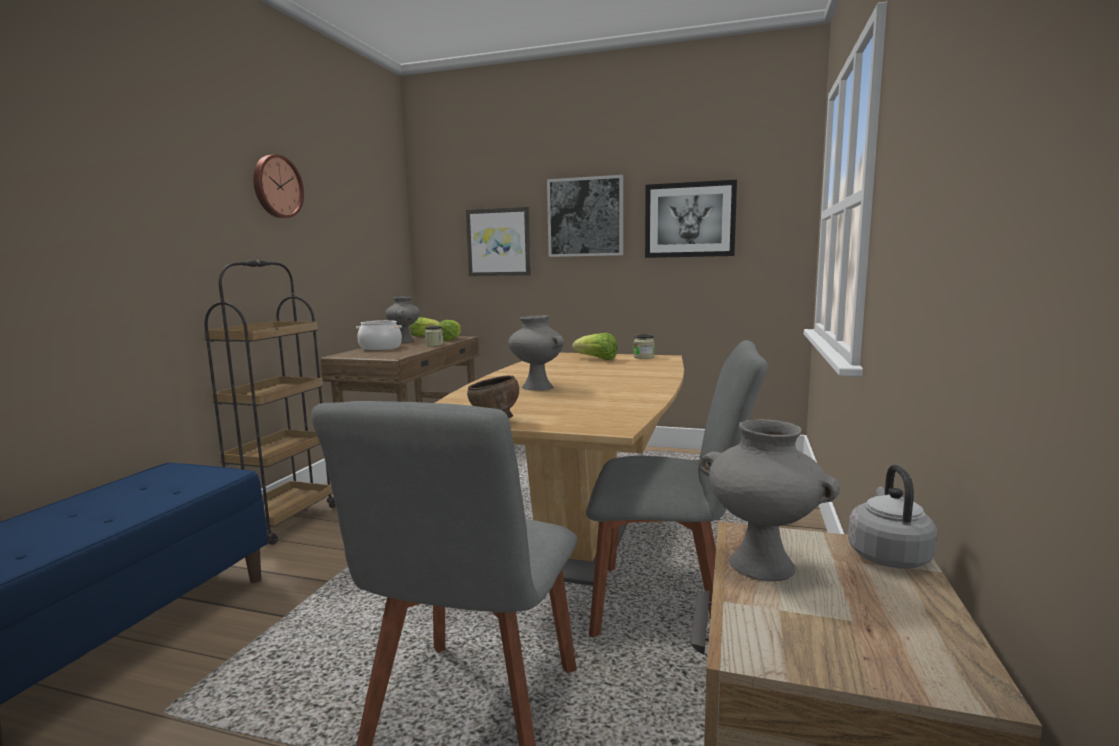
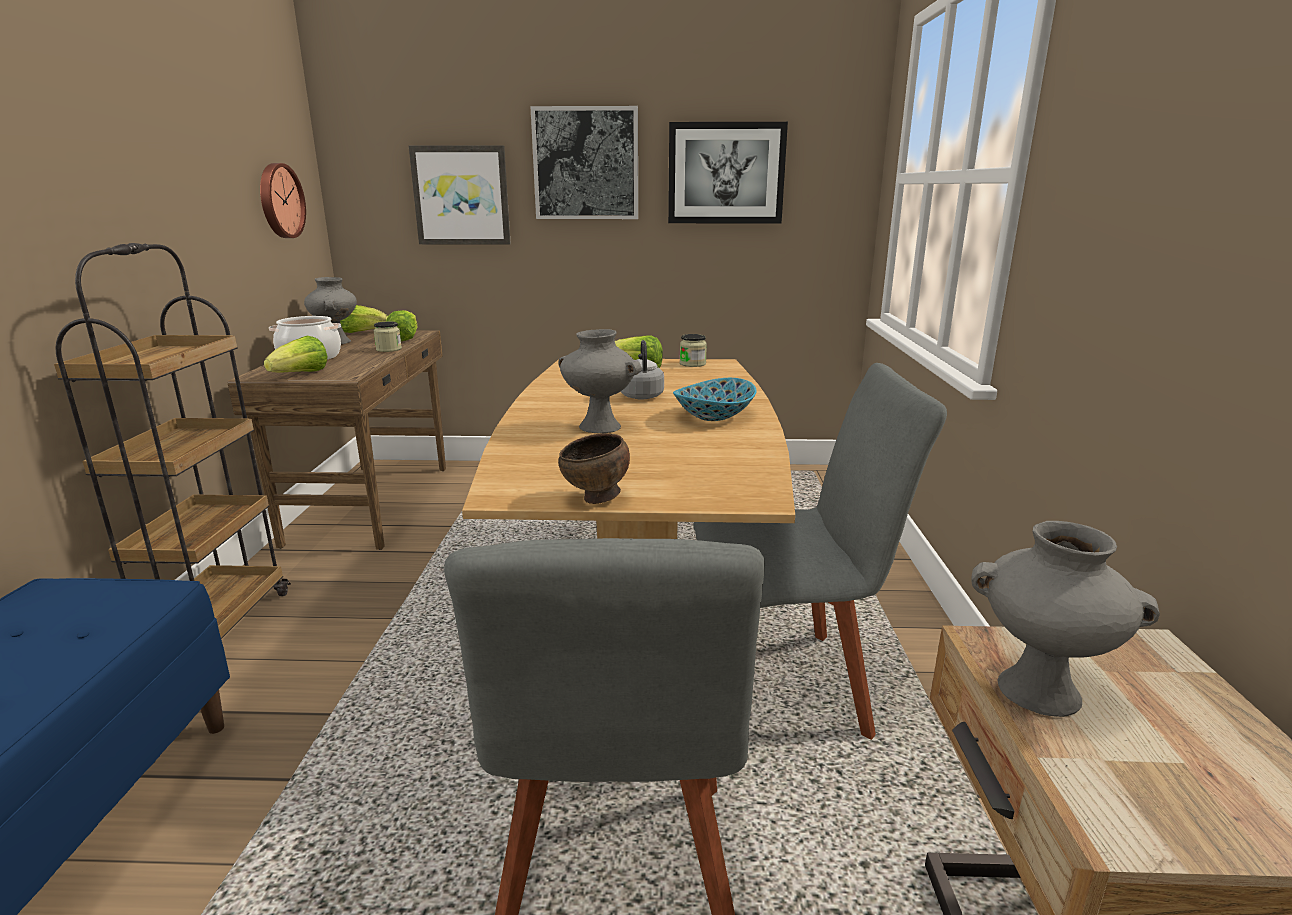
camera: 15 degrees left, 10 degrees up
(276, 187) = (127, 112): wall clock -> wall clock (279, 201)
(367, 355) = (301, 374): none -> lettuce
(629, 385) = (715, 416): none -> bowl
(887, 555) = (1150, 655): grey kettle -> grey kettle (641, 395)

